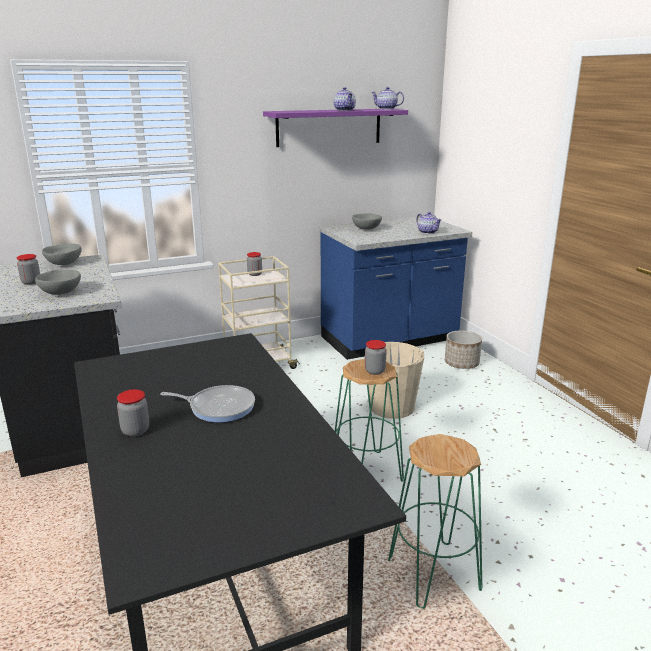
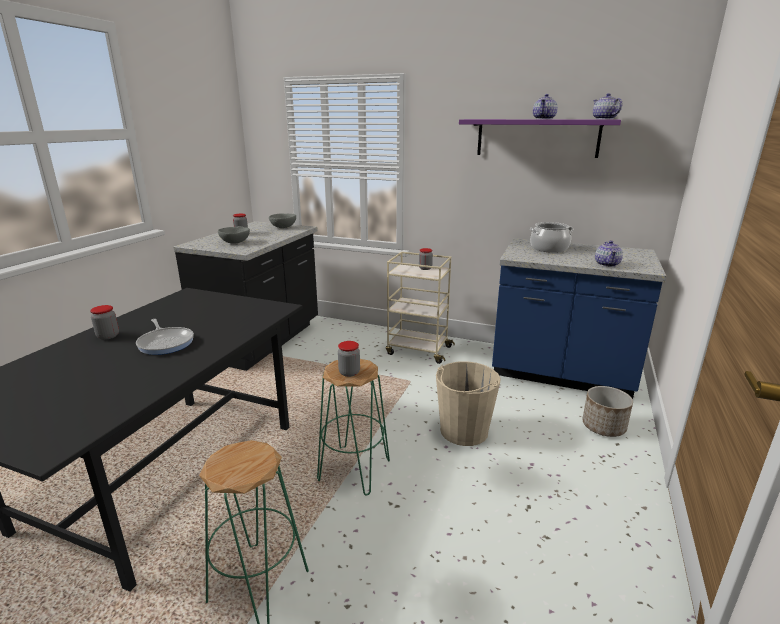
camera: 45 degrees right, 0 degrees up
(366, 229) = (549, 249): grey bowl -> cooking pot

